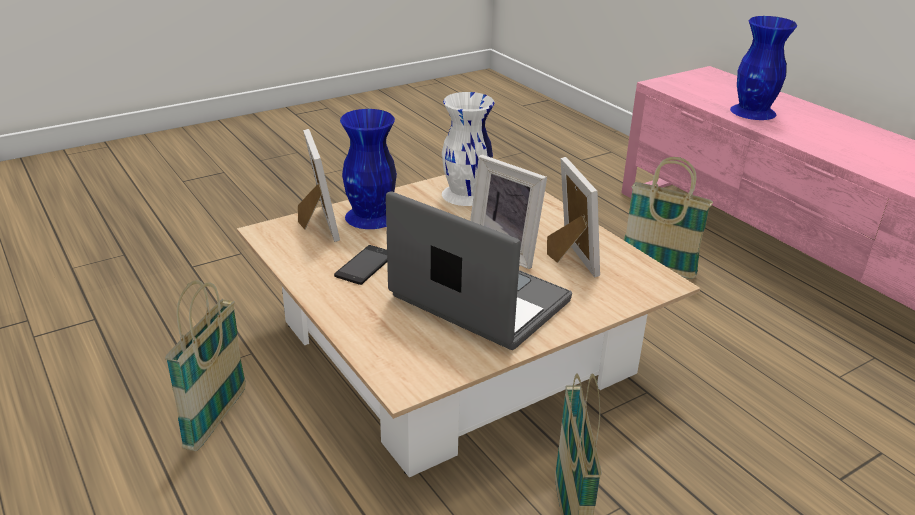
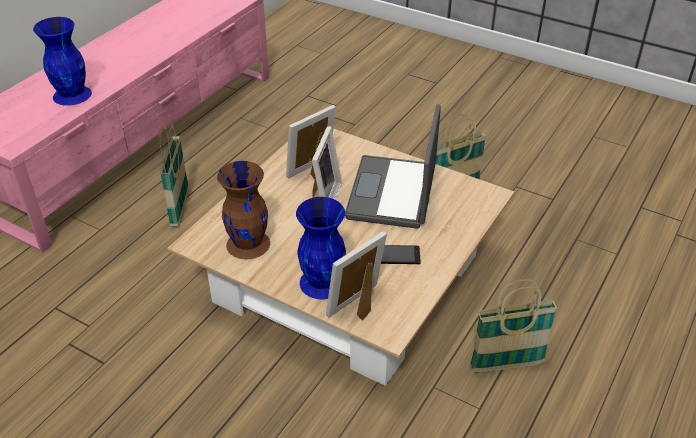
camera: 115 degrees left, 10 degrees up
(465, 195) = (249, 244): white vase -> brown vase

